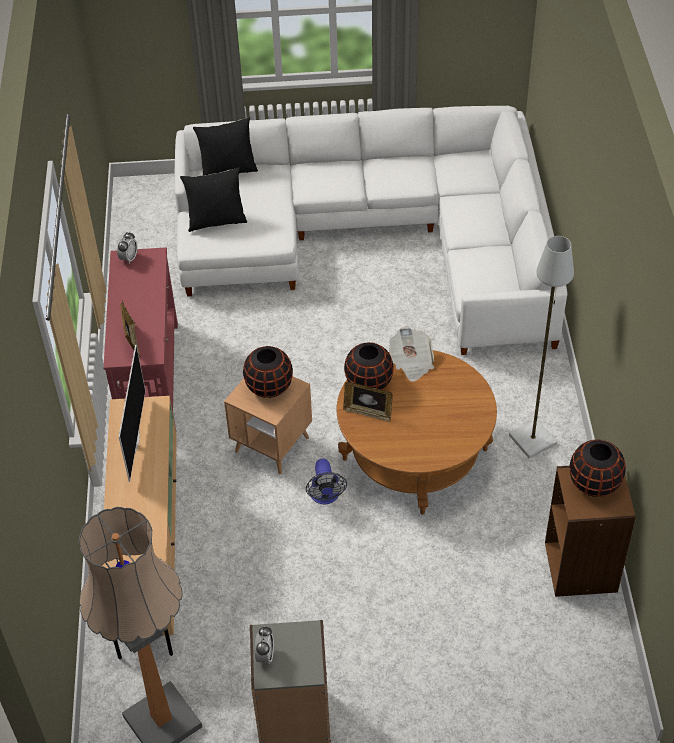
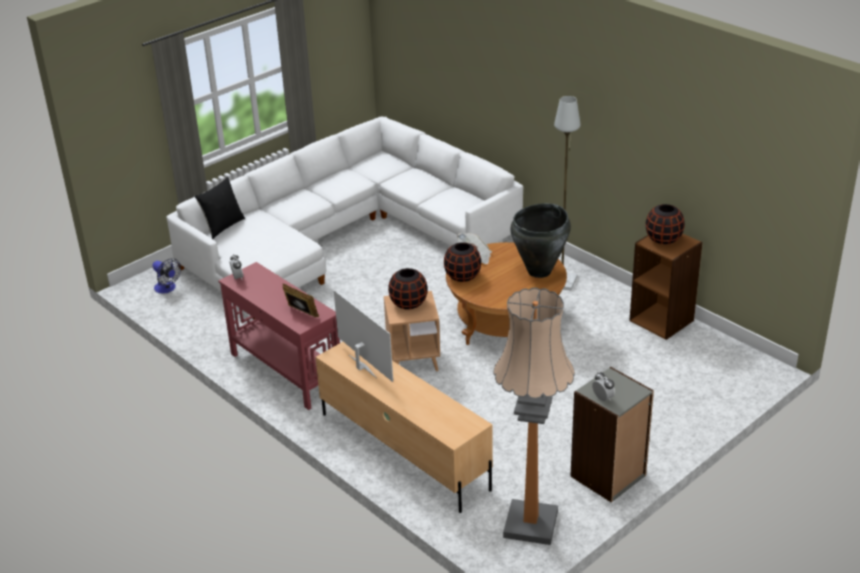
camera: 40 degrees left, 15 degrees down
(216, 220) = (250, 253): black pillow -> none
(325, 497) = (480, 366): fan -> fan (167, 289)
(368, 412) = (481, 289): picture frame -> none
(454, 427) = (539, 271): none -> black vase

